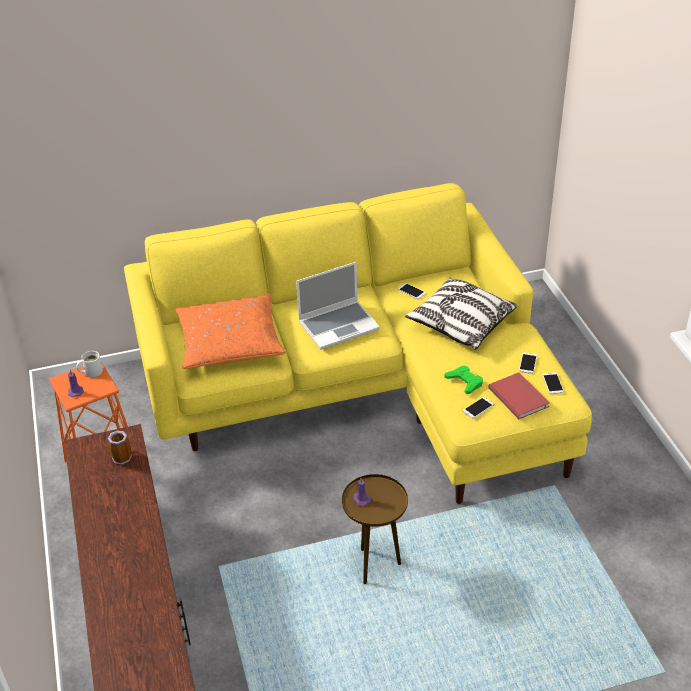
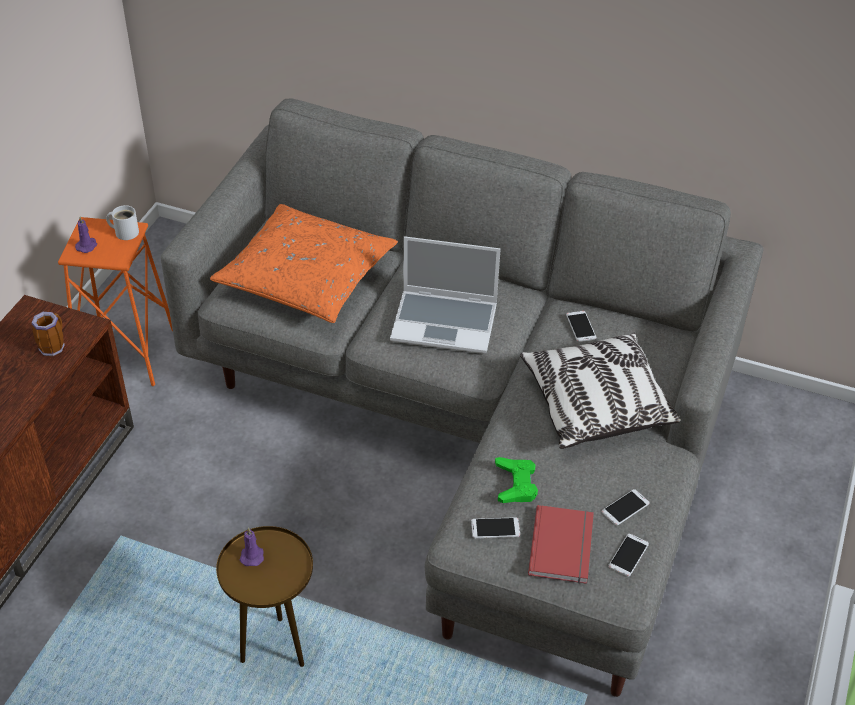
camera: 35 degrees right, 5 degrees up
(363, 392) = (477, 426): yellow sofa -> grey sofa

